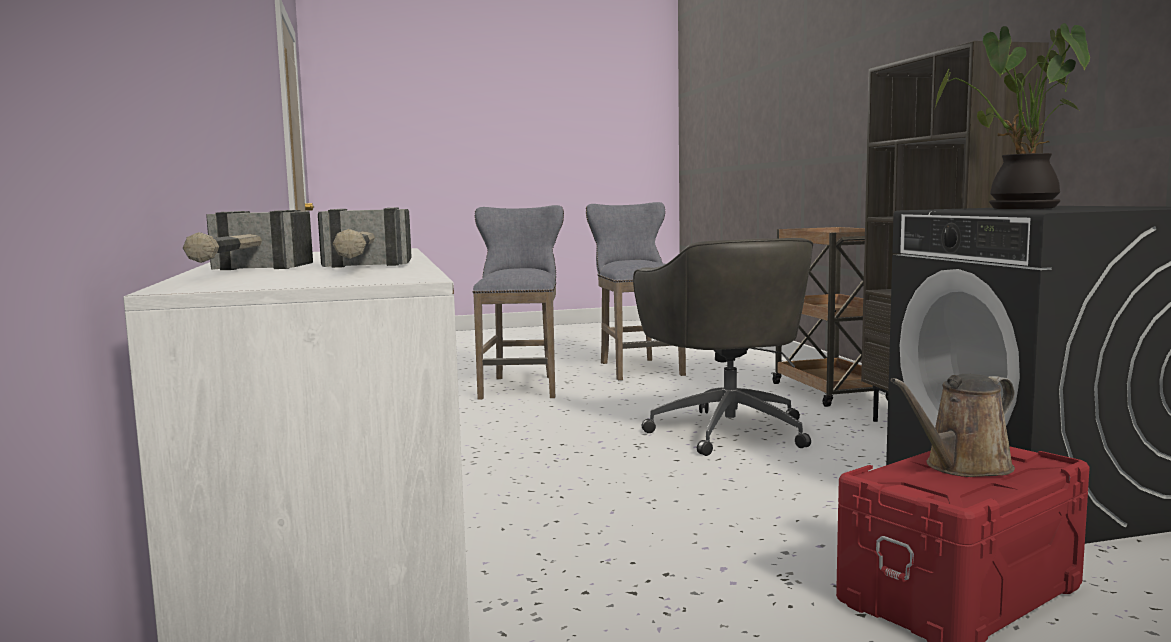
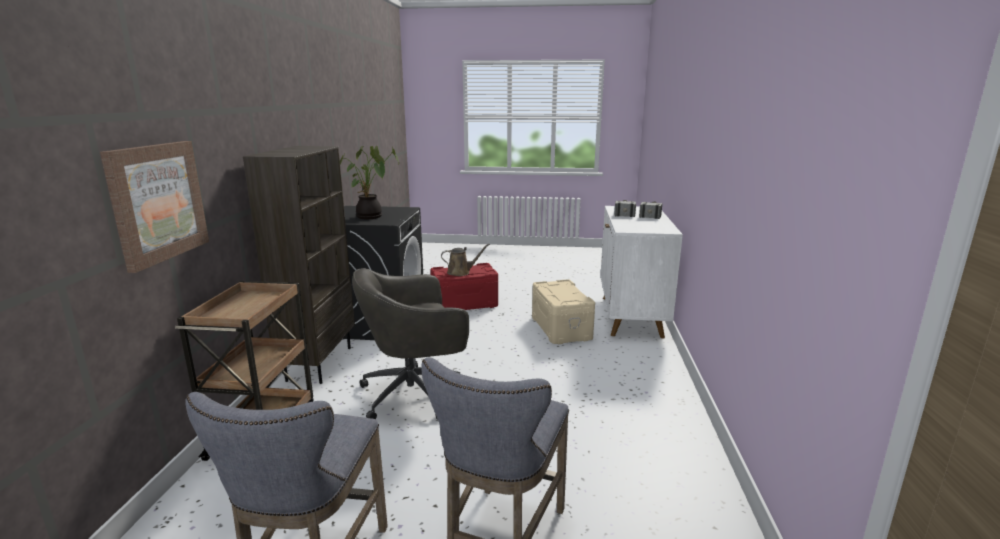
camera: 160 degrees left, 10 degrees up
(571, 564) = (561, 328): none -> beige storage box
(728, 430) = (415, 393): grey office chair -> grey office chair turned 120 degrees counterclockwise
(854, 116) = (157, 202): none -> picture

